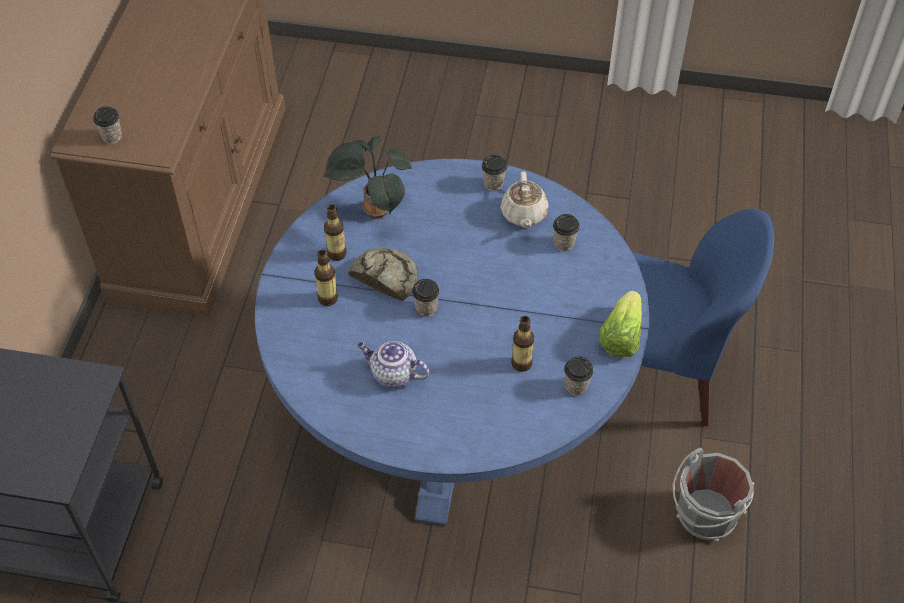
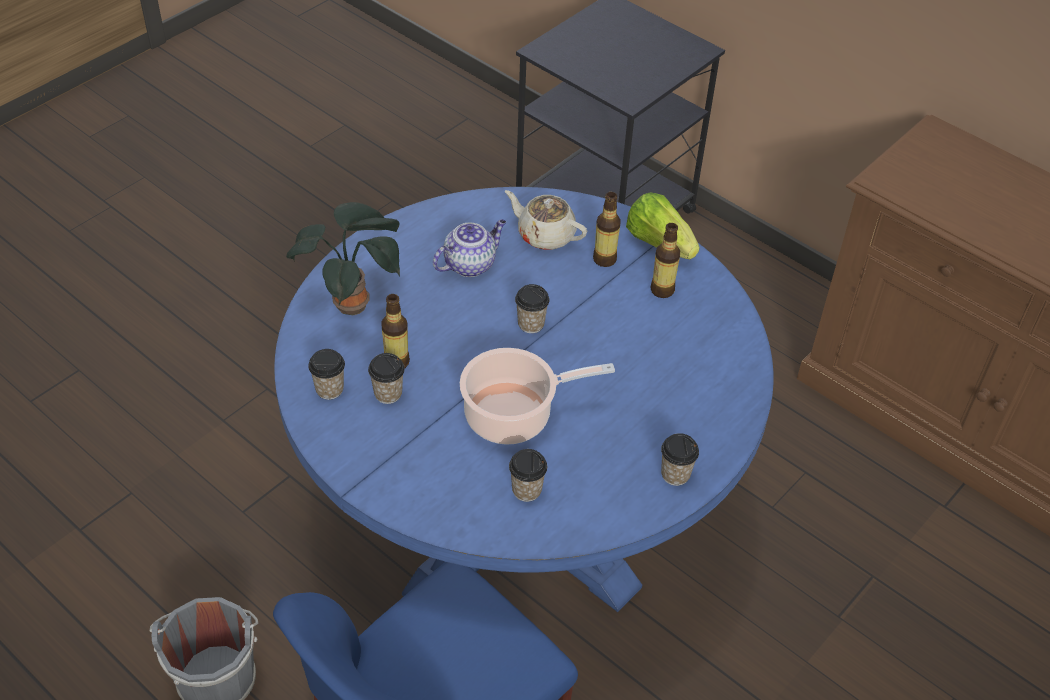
camera: 120 degrees right, 5 degrees down
(112, 137) = (930, 157): cup -> cup (388, 393)
(373, 211) = (705, 345): potted plant -> potted plant (354, 303)
(385, 277) = (600, 313): bread -> none
(513, 278) = (514, 415): none -> cooking pot
(523, 214) = (603, 477): beige teapot -> beige teapot (545, 235)
(621, 336) = (353, 464): lettuce -> lettuce (659, 243)

